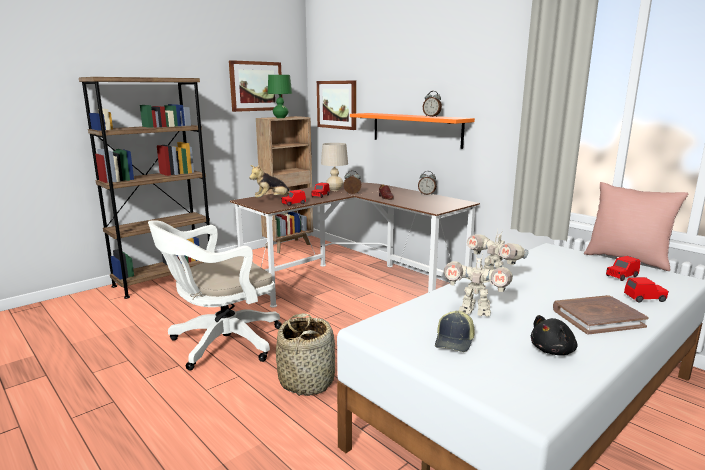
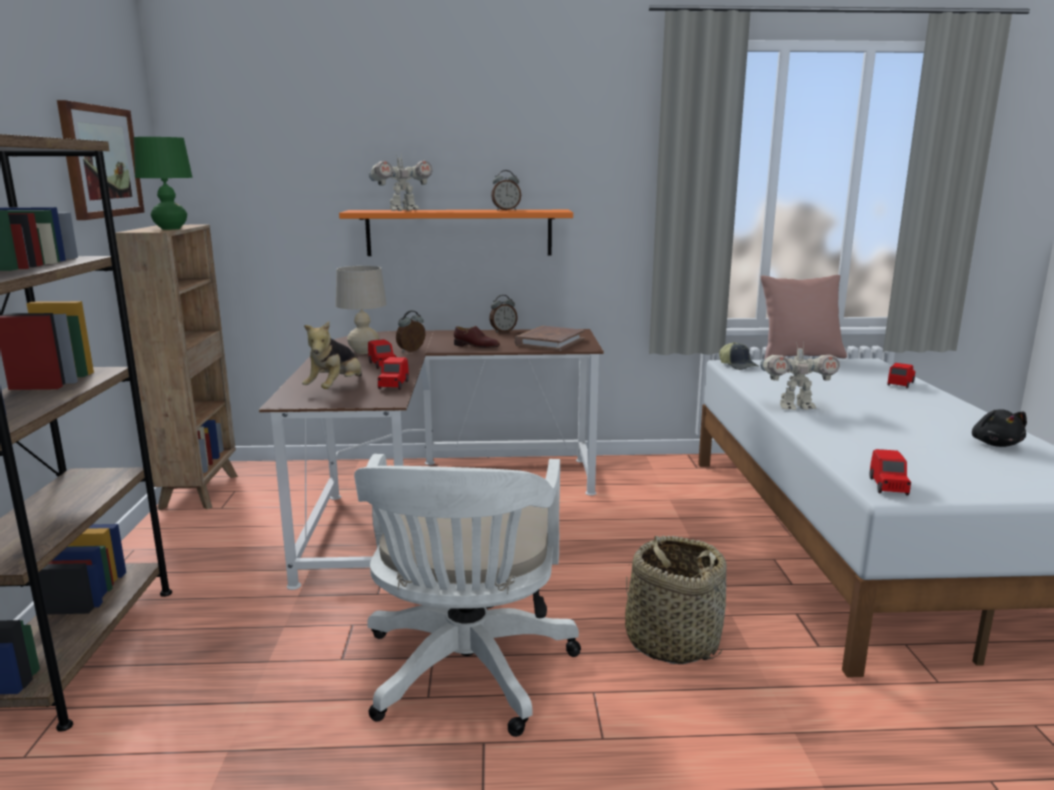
camera: 50 degrees left, 0 degrees up
(337, 104) = (259, 198): picture -> none
(455, 341) = (949, 468): cap -> cap (738, 365)
(475, 311) = (876, 439): toy robot -> toy robot (403, 210)
(597, 318) = (931, 409): brown book -> brown book (550, 342)
(621, 276) = (840, 372): red toy car -> red toy car (888, 486)

